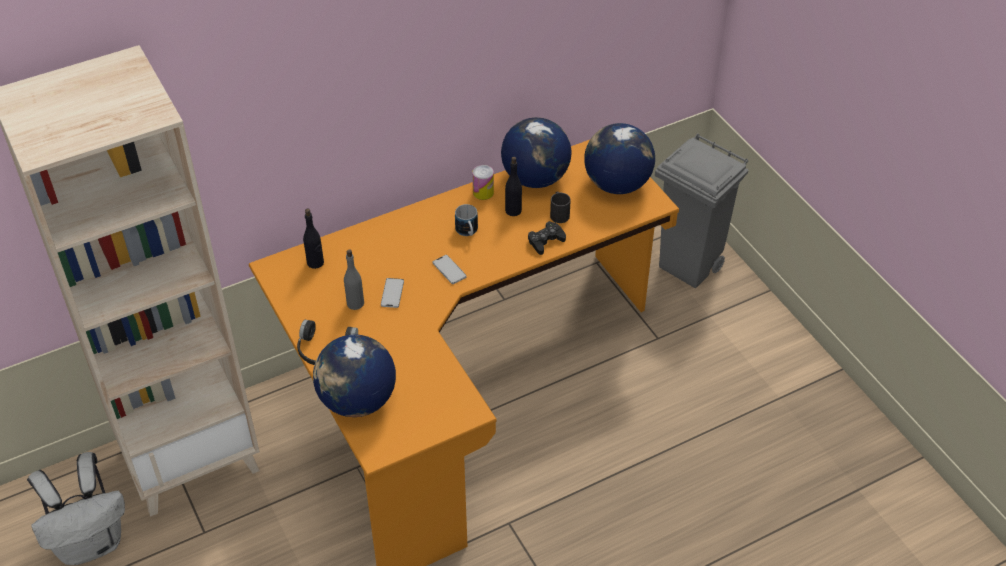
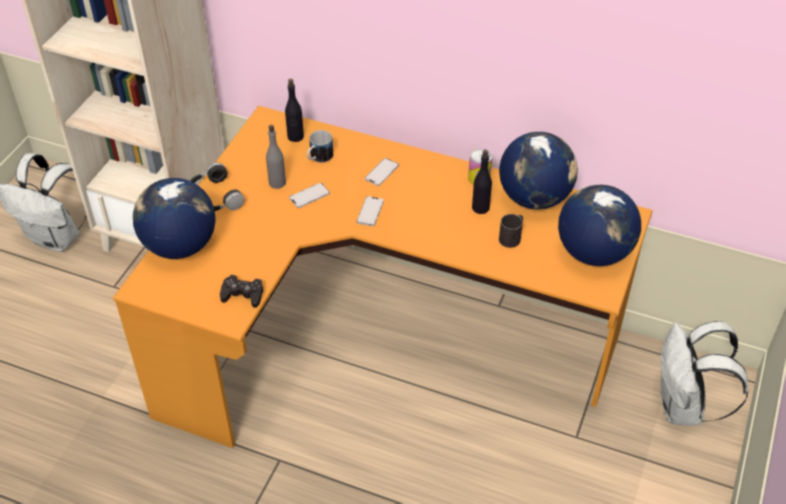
camera: 50 degrees right, 0 degrees up
(415, 239) = (381, 172): none -> phone
(468, 232) = (424, 197): mug -> mug (318, 158)
(545, 241) = (470, 248): black game controller -> black game controller (243, 294)
(689, 267) = (684, 407): grey trash can -> white backpack

